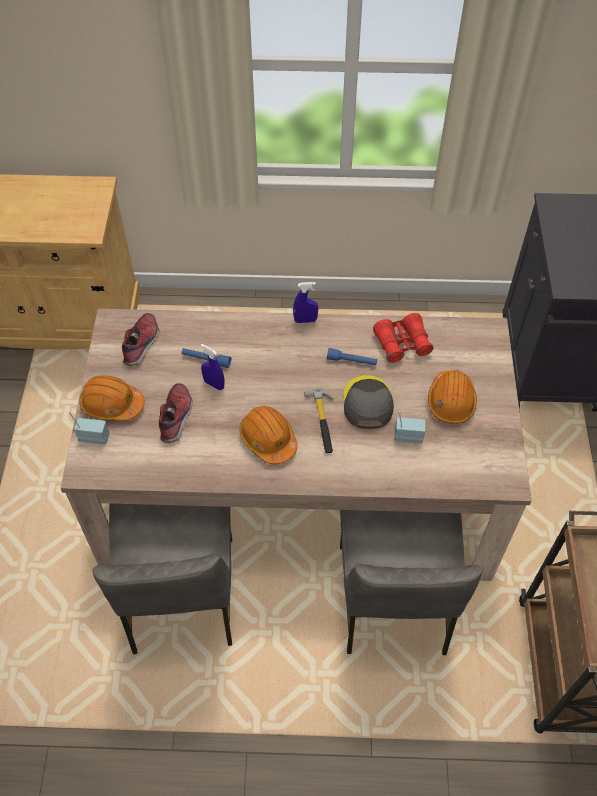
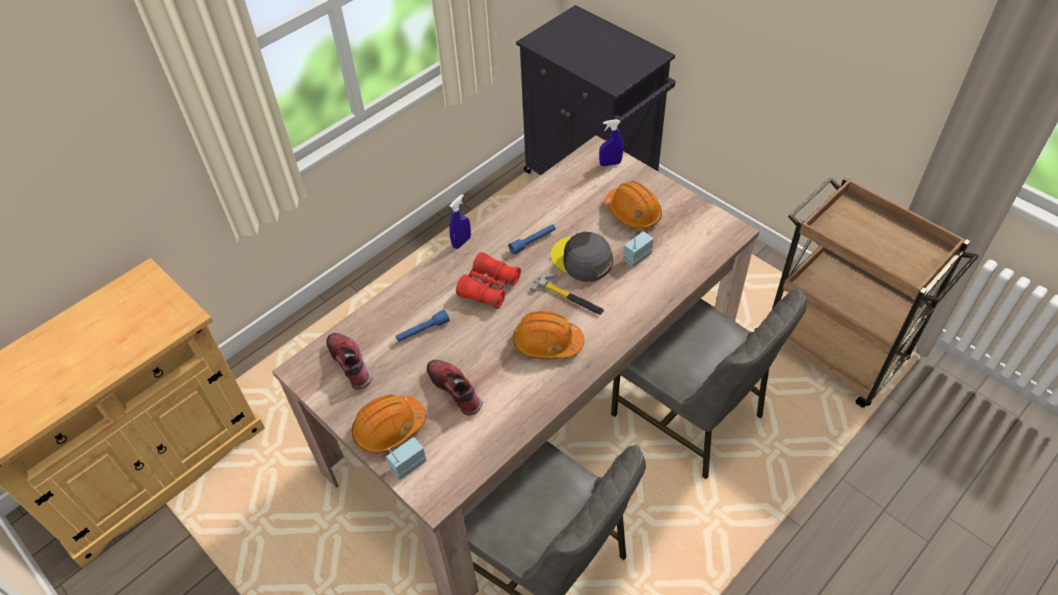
camera: 45 degrees left, 5 degrees down
(214, 384) = (453, 342): blue spray bottle -> blue spray bottle (610, 163)
(402, 344) = (551, 203): red binoculars -> red binoculars (489, 288)

